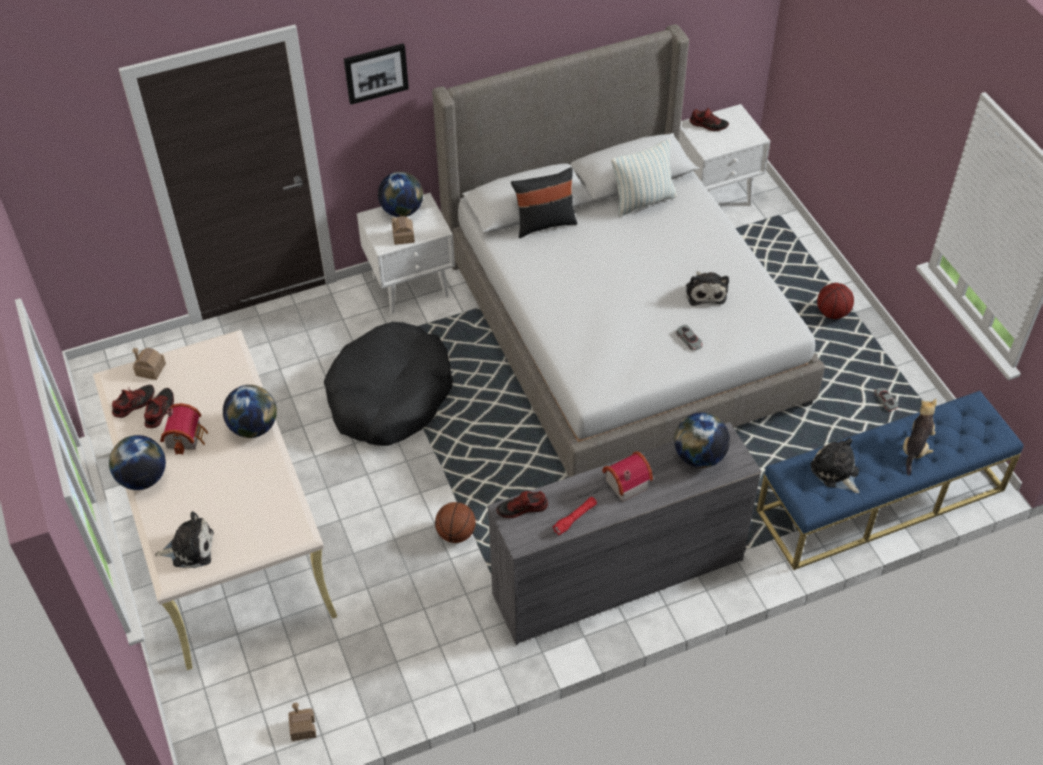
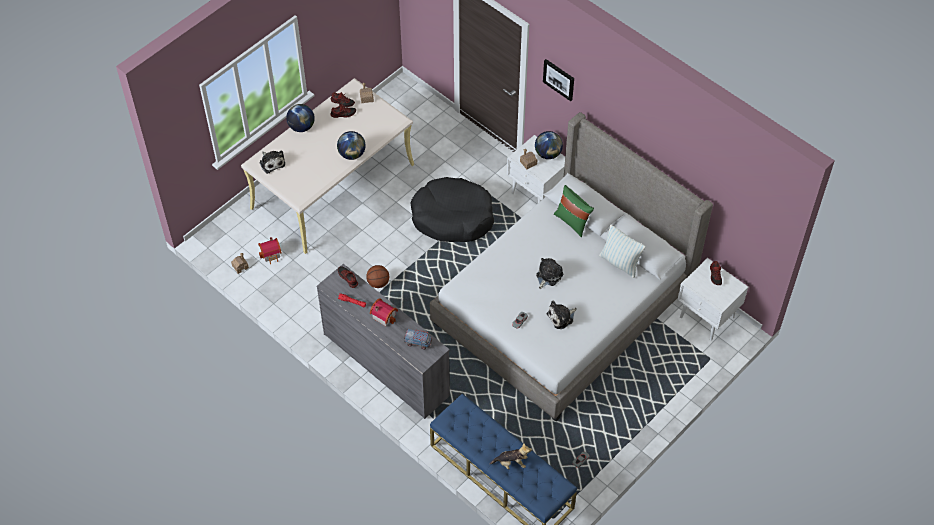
camera: 65 degrees right, 5 degrees up
(186, 436) = (333, 131): toy house -> toy house (271, 254)
(544, 223) = (572, 222): black pillow -> green pillow
(699, 456) = (418, 342): globe -> toy truck
(833, 313) = (639, 412): basketball -> none
(835, 472) = (473, 427): plush toy -> plush toy (548, 276)

